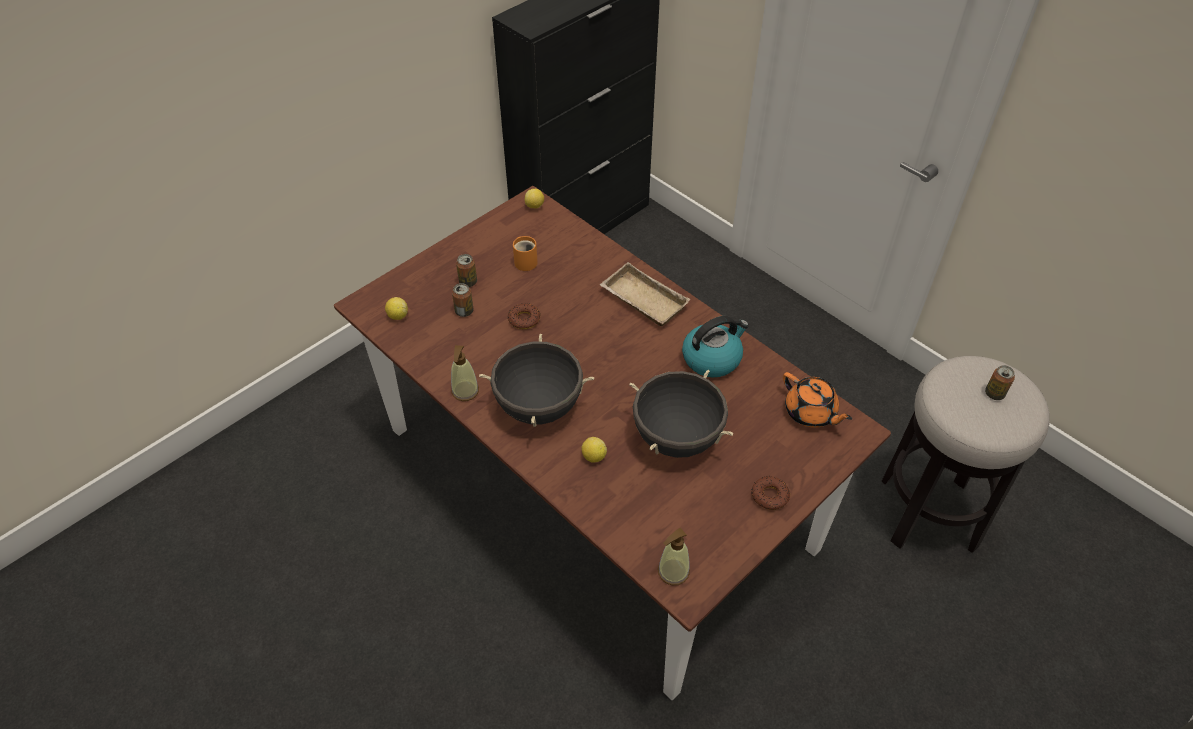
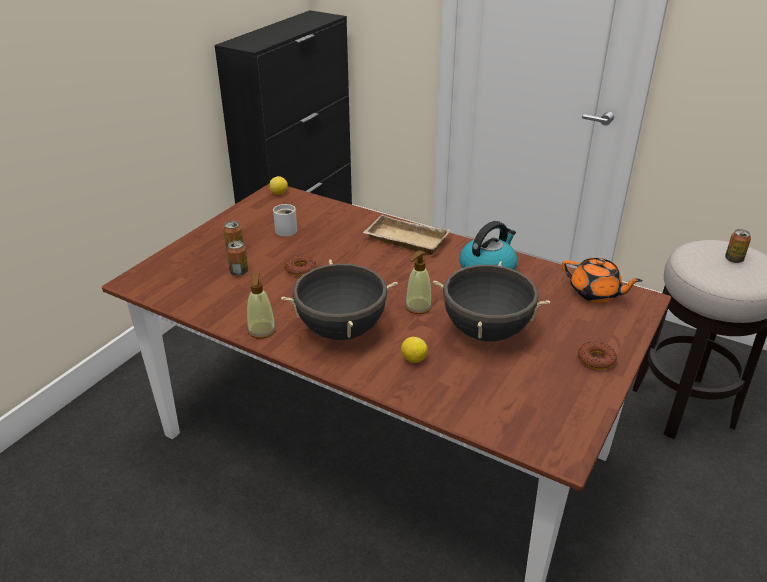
camera: 15 degrees left, 15 degrees down
(398, 316) = (172, 284): lemon -> none
(526, 261) = (285, 229): orange mug -> white mug
(673, 571) = (539, 439): soap dispenser -> soap dispenser (418, 307)

